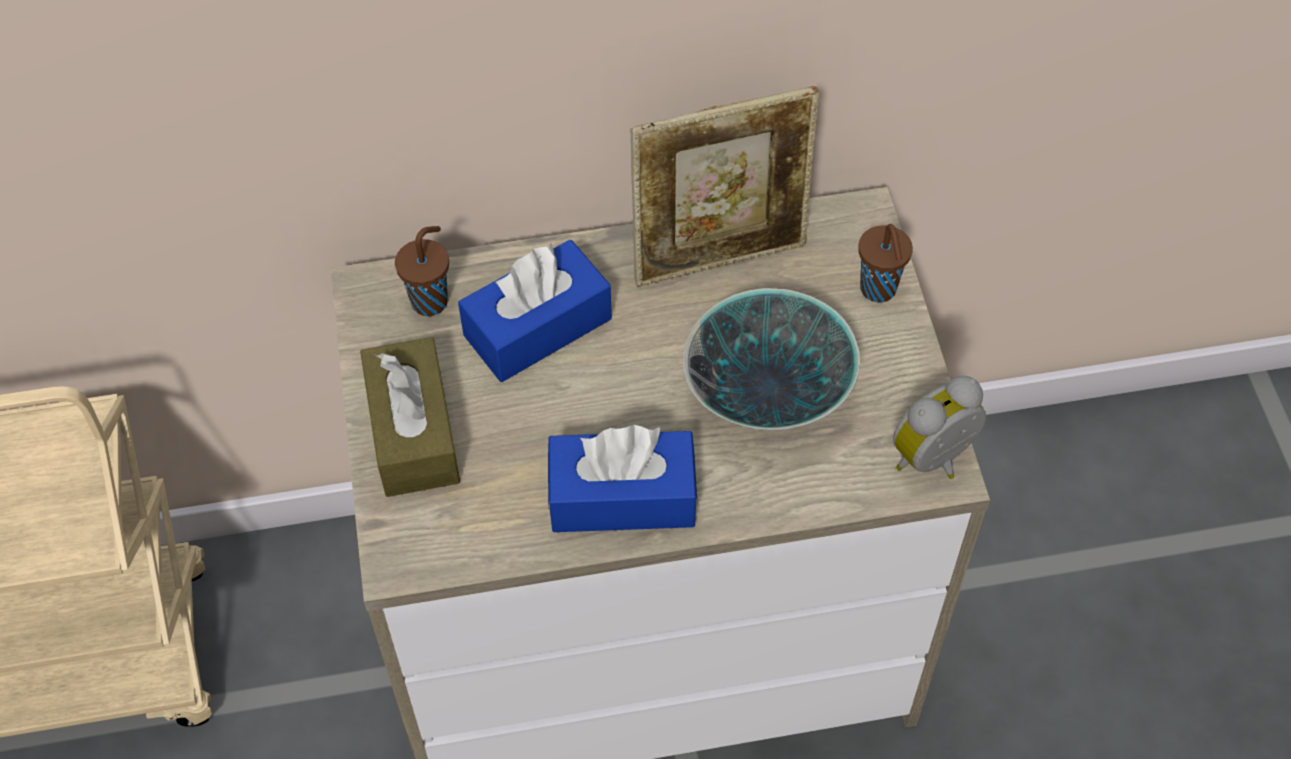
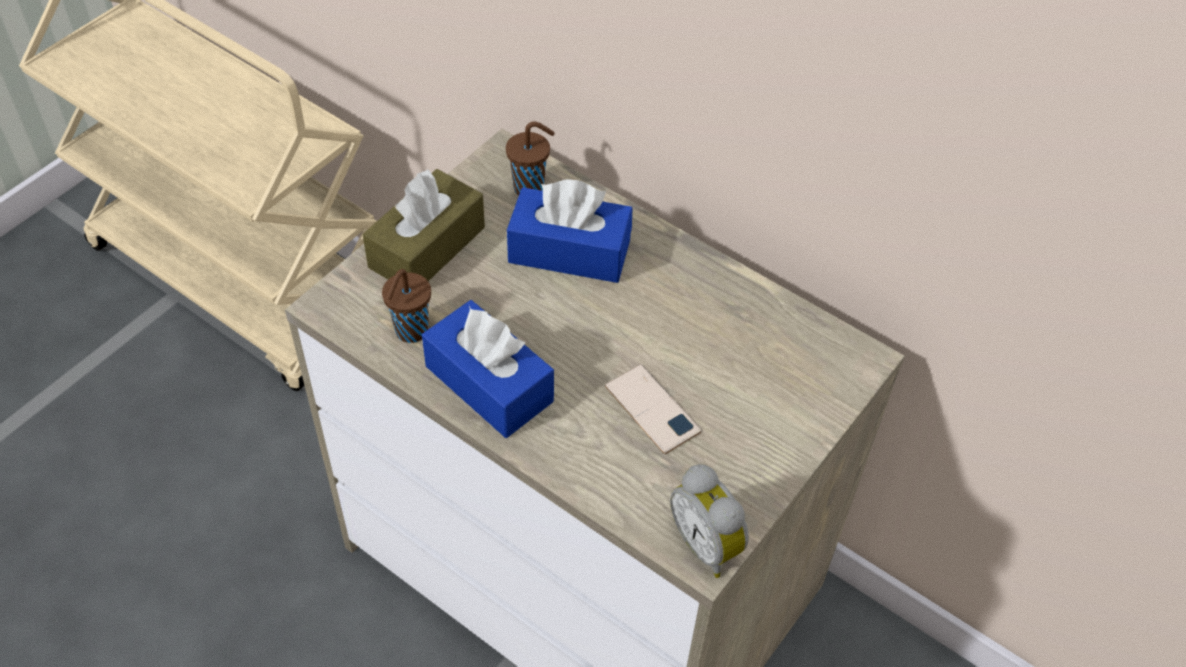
camera: 45 degrees right, 5 degrees down
(720, 257) = (732, 304): picture frame -> none
(769, 397) = (652, 409): bowl -> phone
(879, 290) = (811, 411): brown cup -> brown cup (410, 332)
(935, 461) = (708, 544): alarm clock -> alarm clock turned 135 degrees counterclockwise

